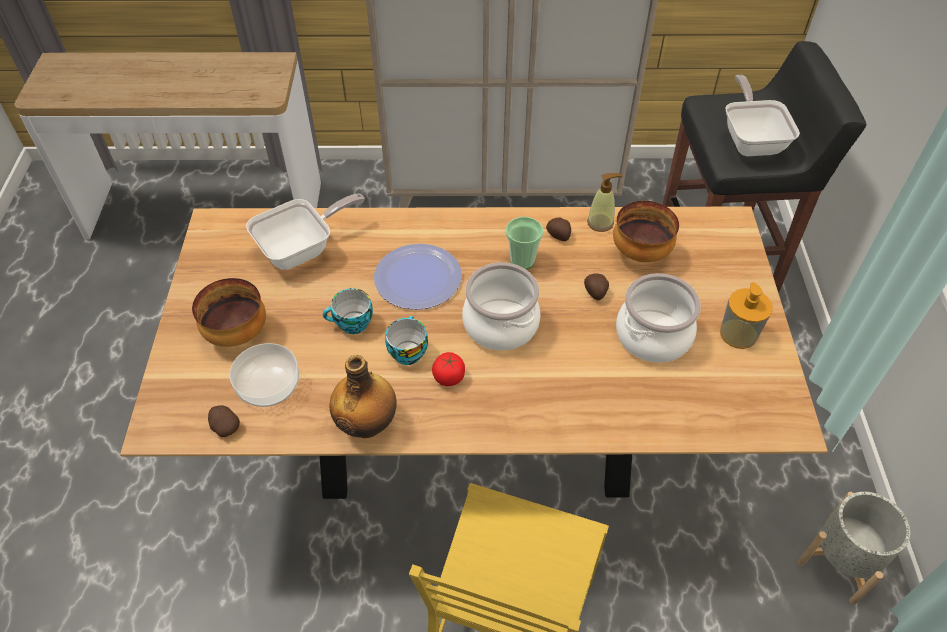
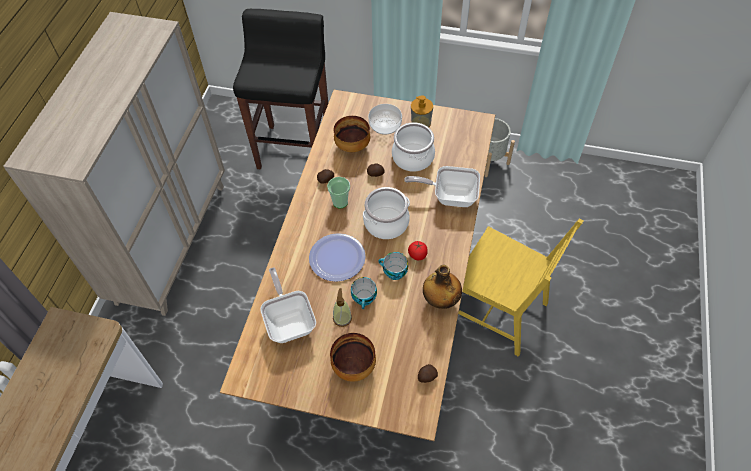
camera: 75 degrees left, 5 degrees up
(269, 385) = (401, 350): bowl -> bowl (384, 125)
(600, 223) = (322, 158): soap dispenser -> soap dispenser (342, 318)
(751, 140) = (287, 70): frying pan -> frying pan (450, 196)

